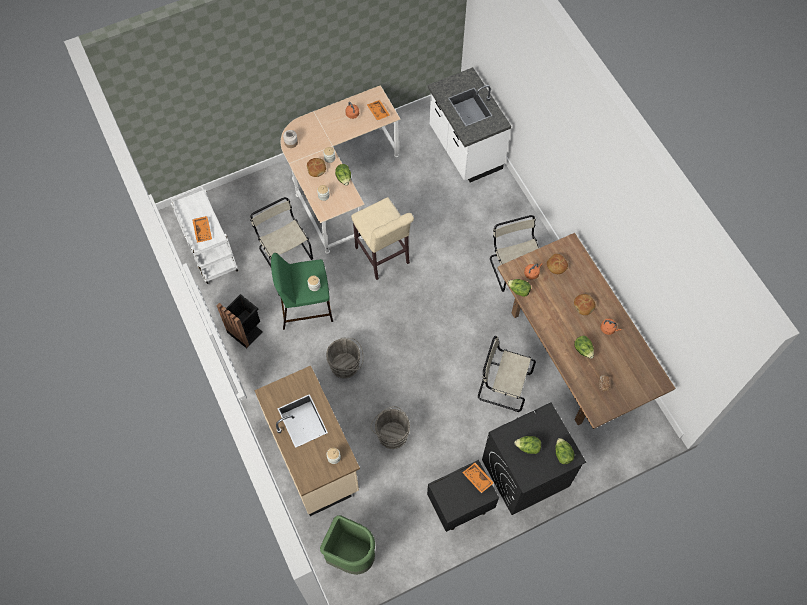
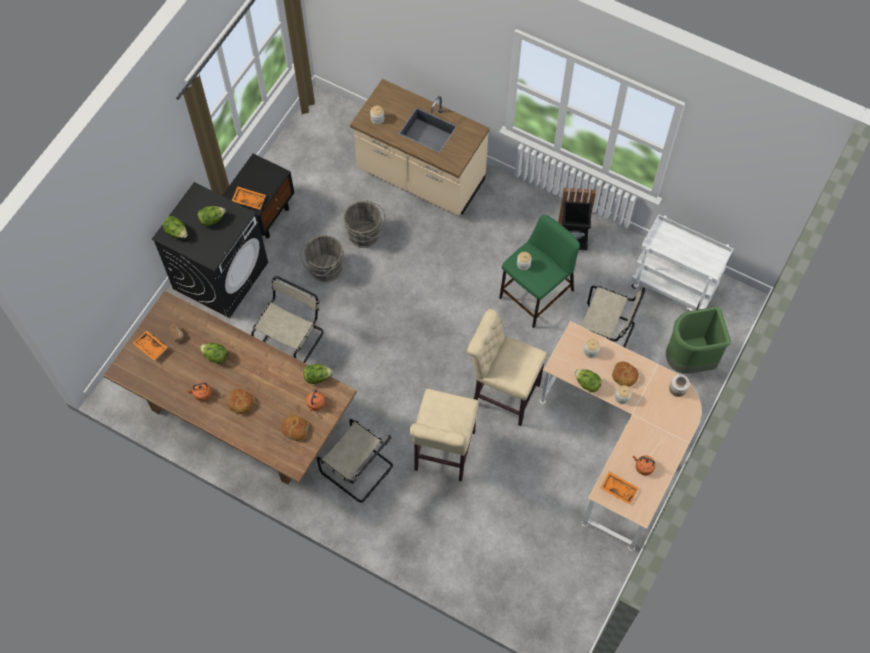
camera: 145 degrees right, 0 degrees up
(203, 231) = (673, 243): orange tray -> orange tray (150, 348)
(346, 365) = (453, 267): grey bucket -> grey bucket (324, 269)
(351, 555) = (329, 126): green trash can -> green trash can (689, 360)
(452, 244) = (443, 454): none -> beige stool
(464, 149) = (514, 585): white counter -> none
(502, 386) = (292, 339): beige chair -> beige chair turned 45 degrees counterclockwise

